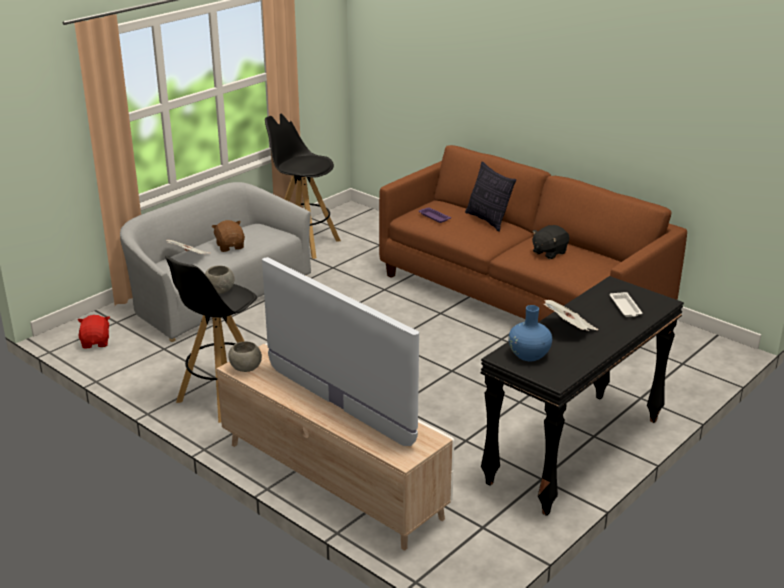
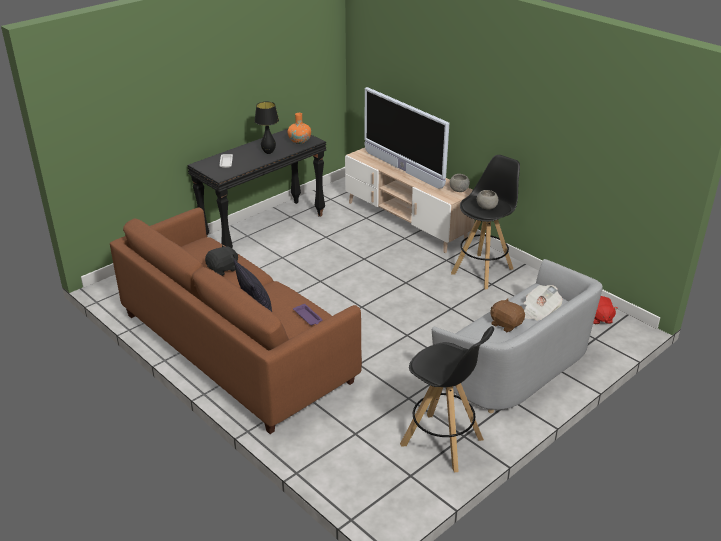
camera: 175 degrees left, 5 degrees up
(230, 246) = (506, 324): brown plush toy -> brown plush toy turned 150 degrees clockwise
(529, 355) = (299, 141): blue vase -> orange vase
(569, 329) = (268, 152): newspaper -> black table lamp

